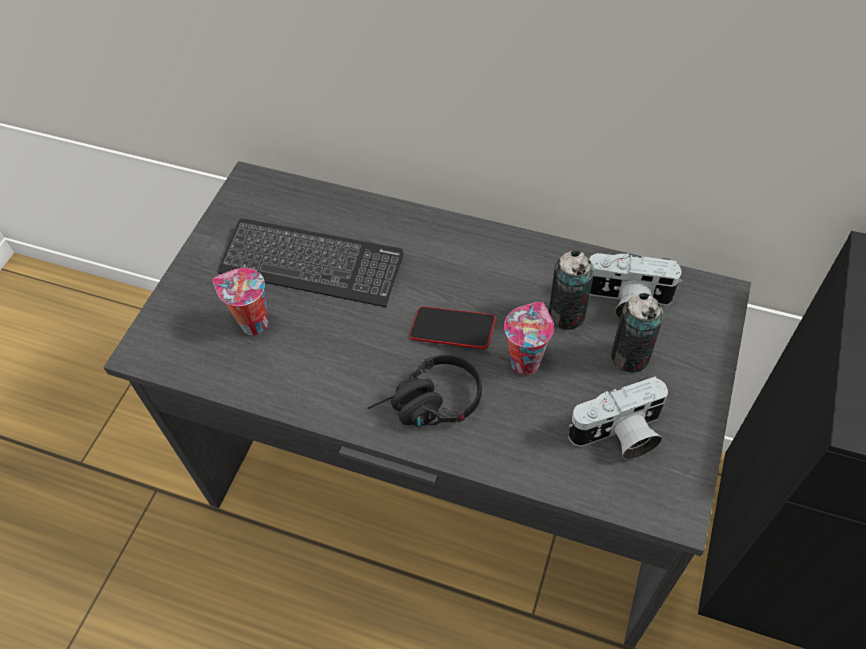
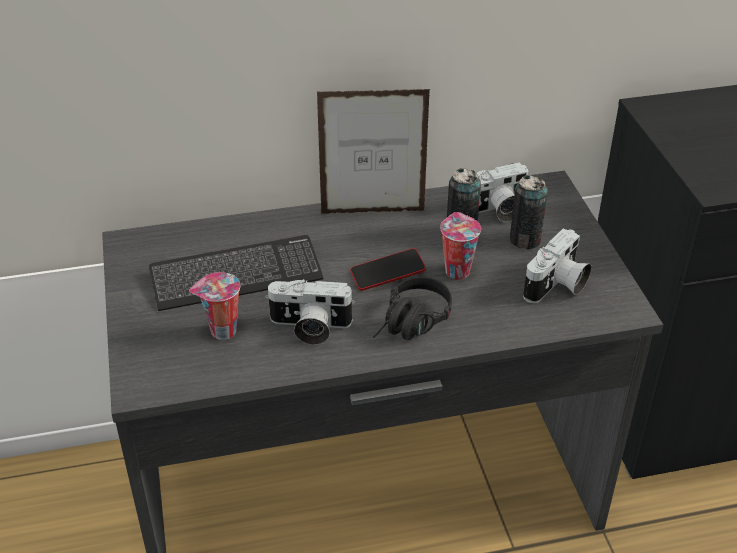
camera: 35 degrees left, 15 degrees down
(330, 359) = (309, 328): none -> camera
(496, 246) = (373, 212): none -> picture frame

